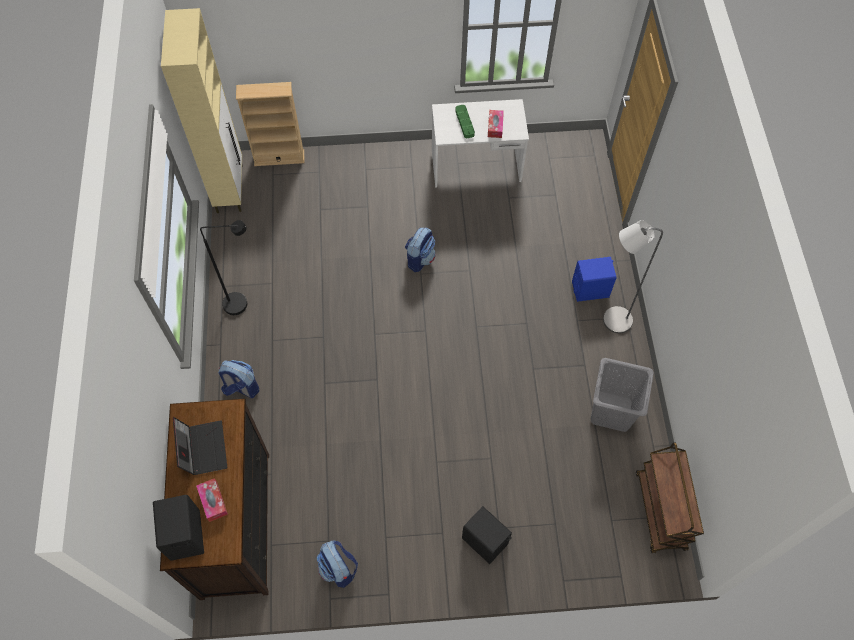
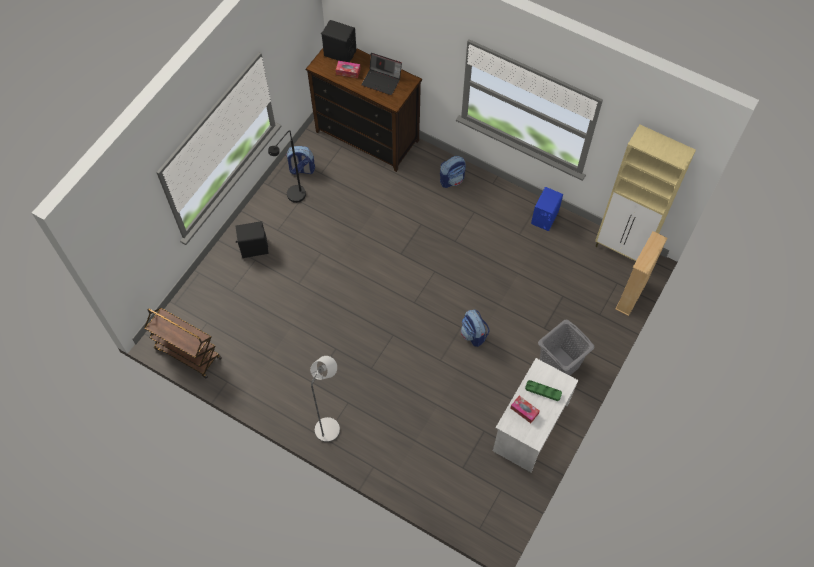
camera: 125 degrees right, 0 degrees up
(242, 303) = (515, 210): black floor lamp -> black floor lamp (293, 199)
(590, 289) = (364, 430): blue speaker -> blue speaker (544, 218)
(611, 410) = (269, 374): grey laundry basket -> grey laundry basket (559, 365)

